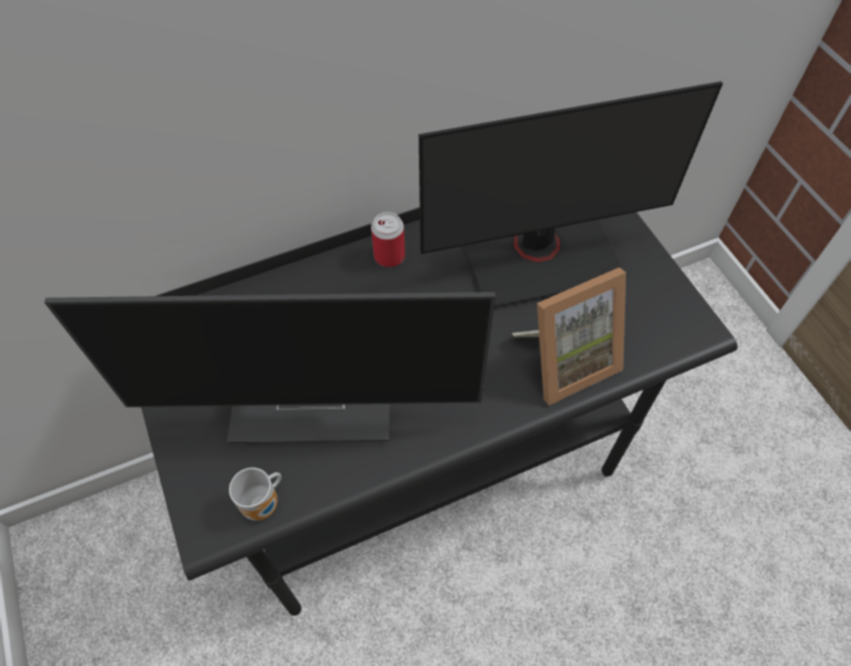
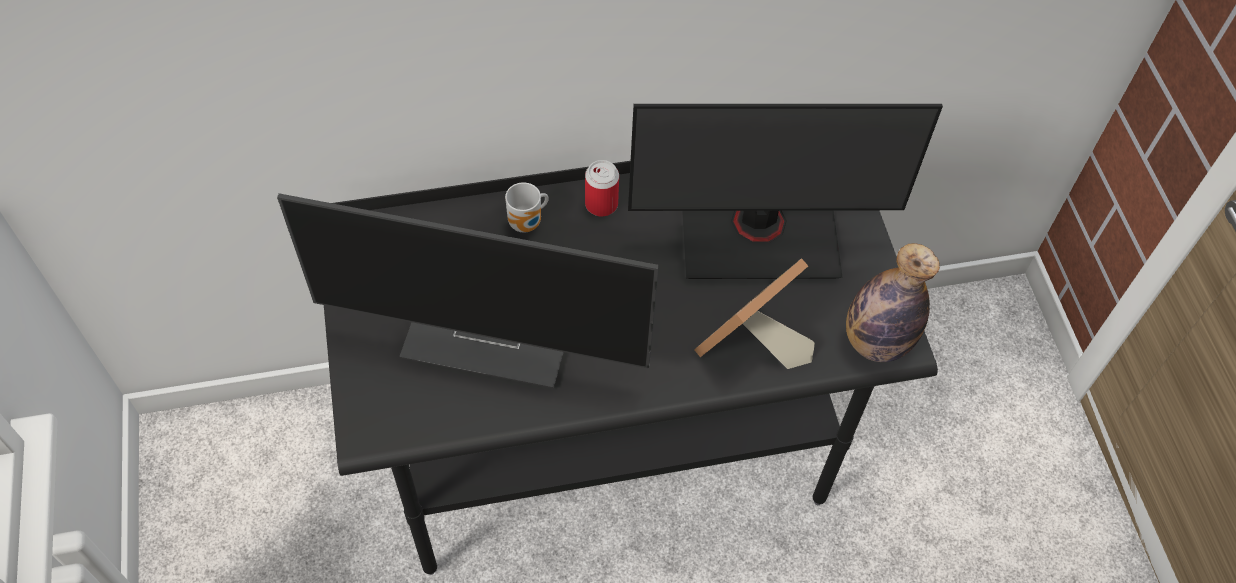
camera: 10 degrees right, 0 degrees up
(264, 504) = (422, 422): mug -> mug (528, 223)
(565, 360) = (752, 348): picture frame -> picture frame turned 150 degrees clockwise
(675, 331) = (876, 342): none -> bottle

